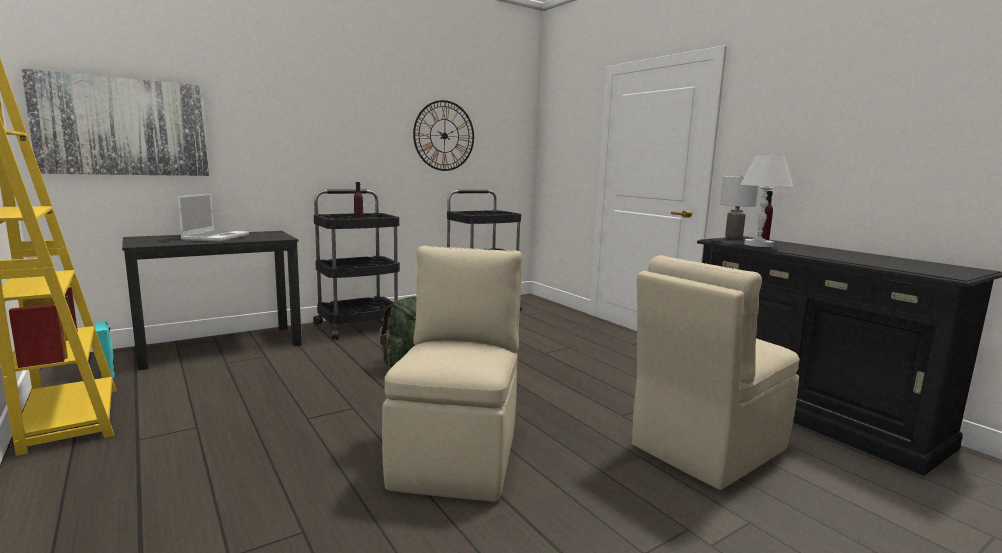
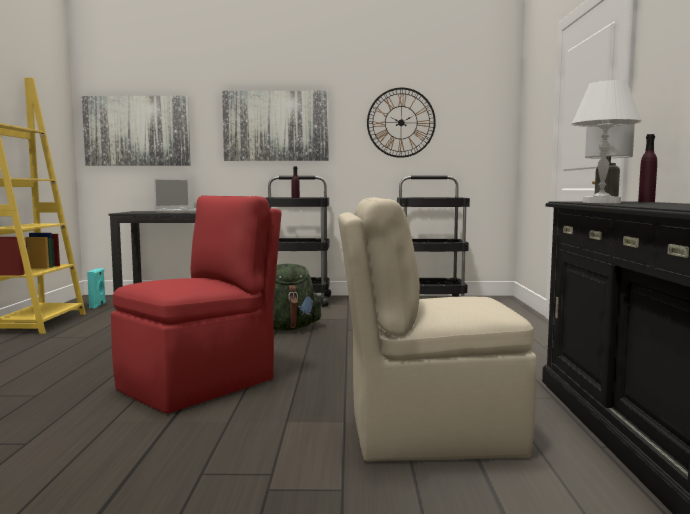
camera: 35 degrees right, 5 degrees down
(317, 132) = (276, 126): none -> picture
(458, 455) = (200, 384): beige chair -> red chair

